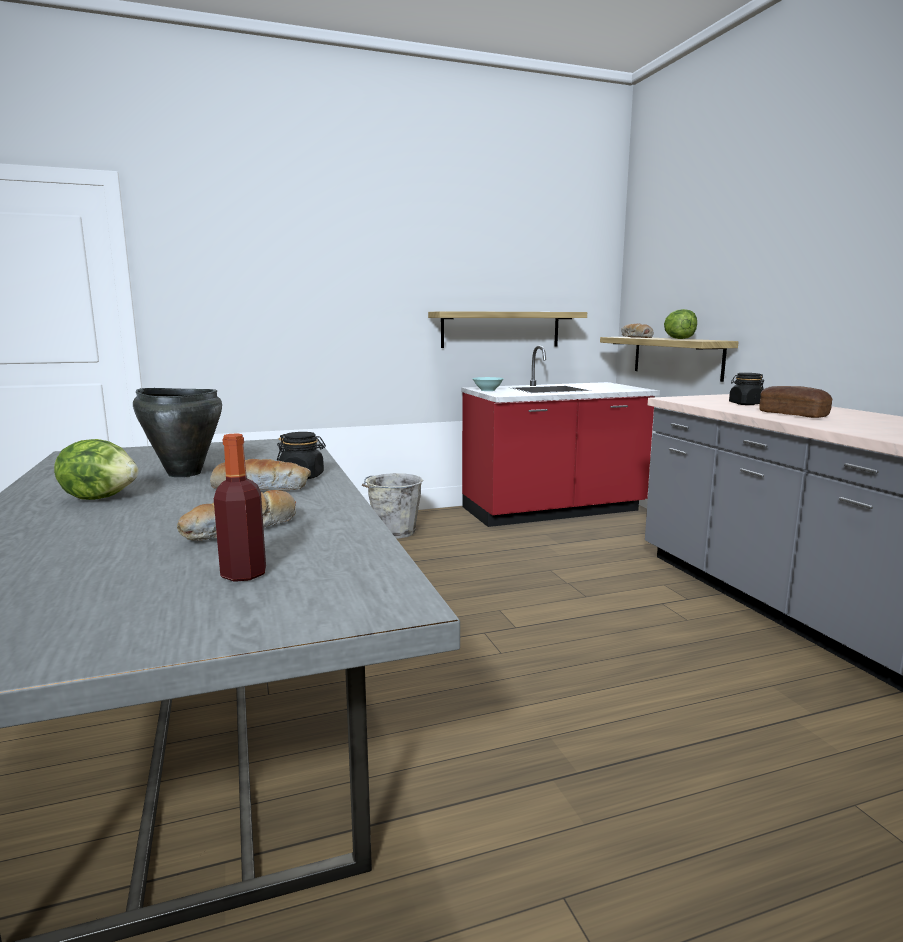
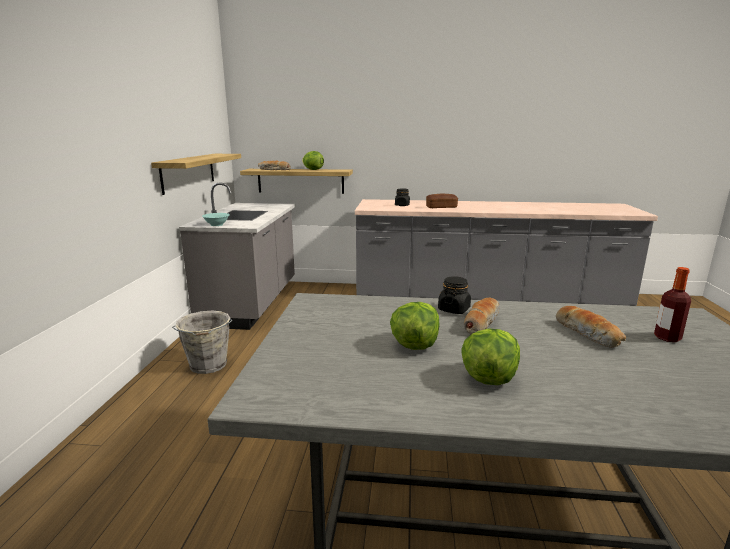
camera: 65 degrees left, 5 degrees up
(184, 473) = (414, 345): black cooking pot -> lettuce
(553, 511) = (252, 303): red counter -> grey counter

